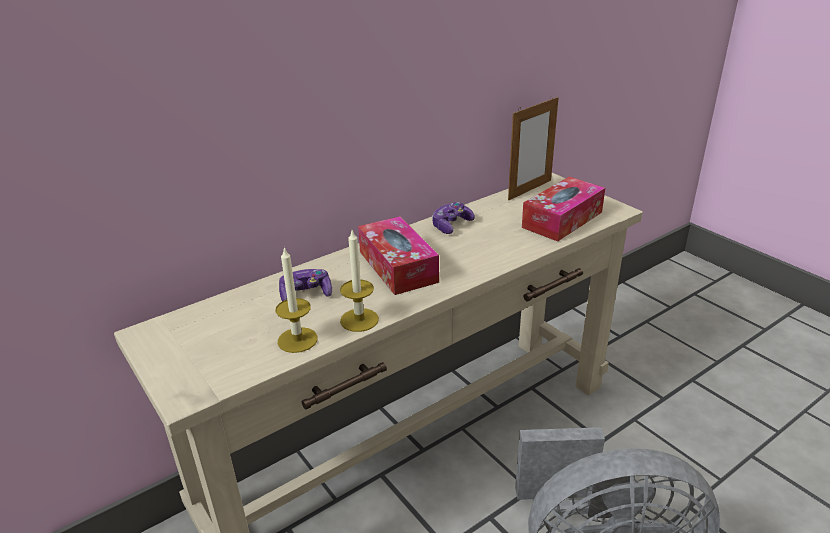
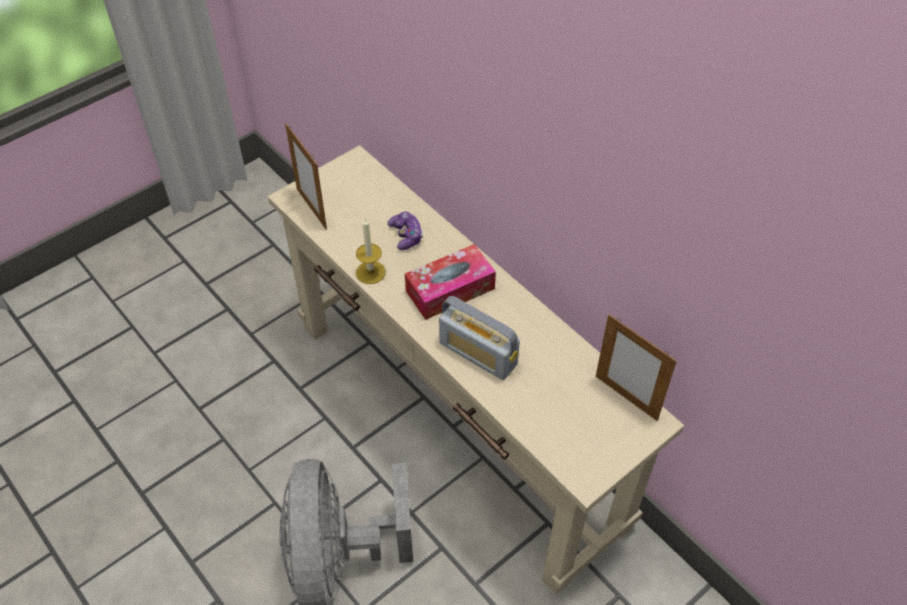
camera: 85 degrees right, 20 degrees up
(221, 373) = (311, 208): none -> picture frame
(297, 340) = (346, 240): candle -> none
(451, 225) = (531, 326): game controller -> none
(486, 253) = (478, 353): none -> radio
(562, 219) = (554, 423): tissue box -> none

